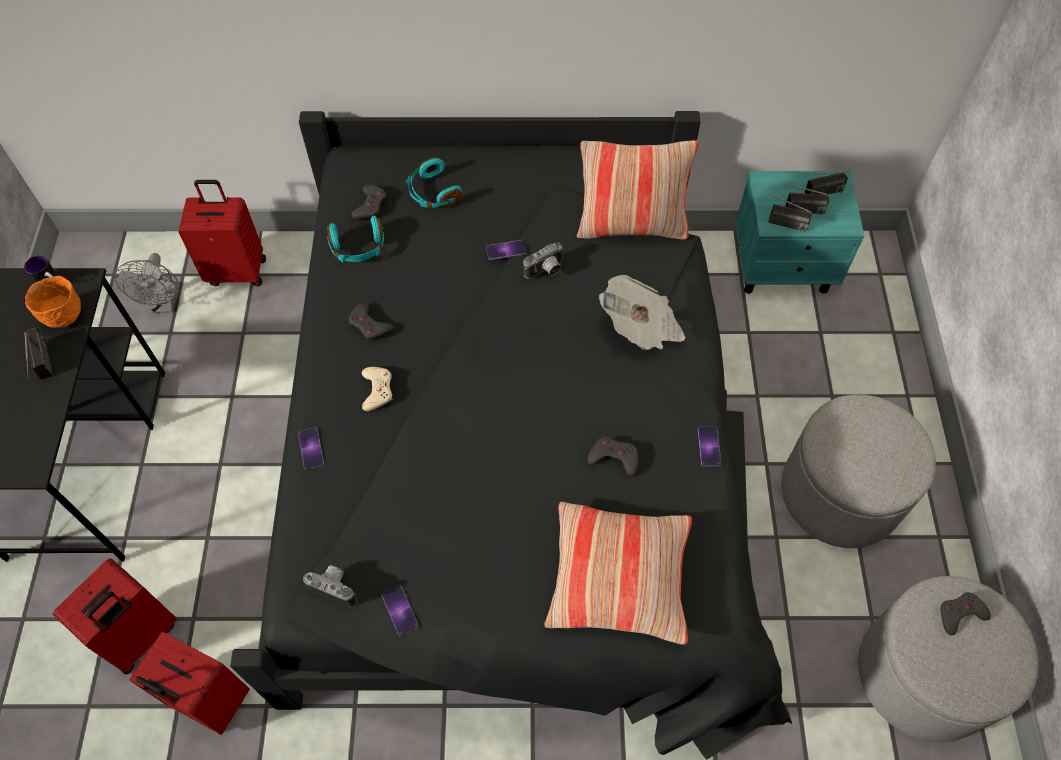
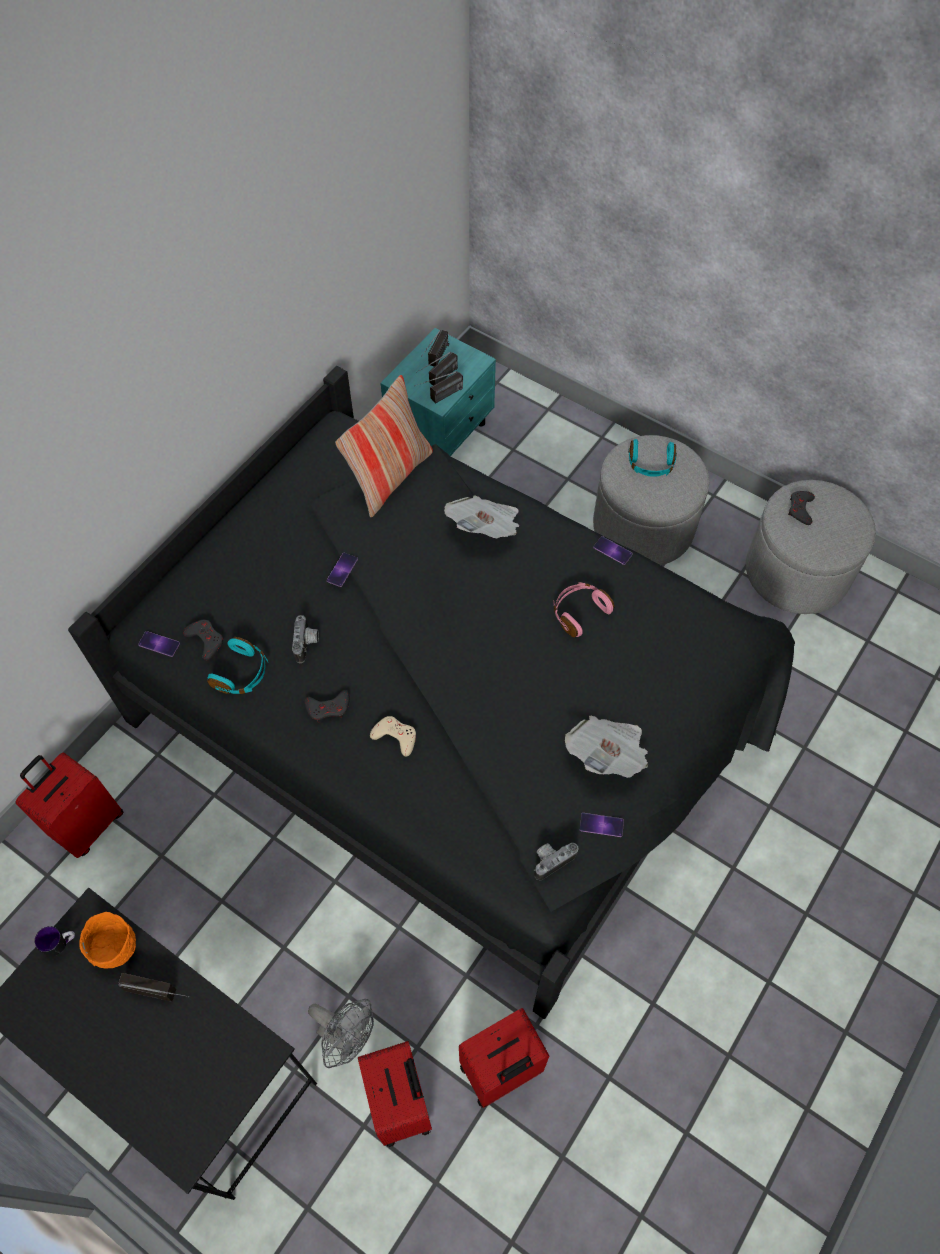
camera: 55 degrees left, 0 degrees up
(164, 304) = (67, 909): grey fan -> grey fan (346, 1037)
(311, 448) = (411, 815): phone -> phone (159, 644)
(433, 193) = (235, 588): turquoise headphones -> turquoise headphones (650, 465)
(478, 572) = (607, 754): none -> newspaper
(546, 271) = (384, 556): camera -> camera (307, 644)
(614, 457) = (579, 612): grey game controller -> pink headphones
(619, 577) = (672, 667): pillow -> none

